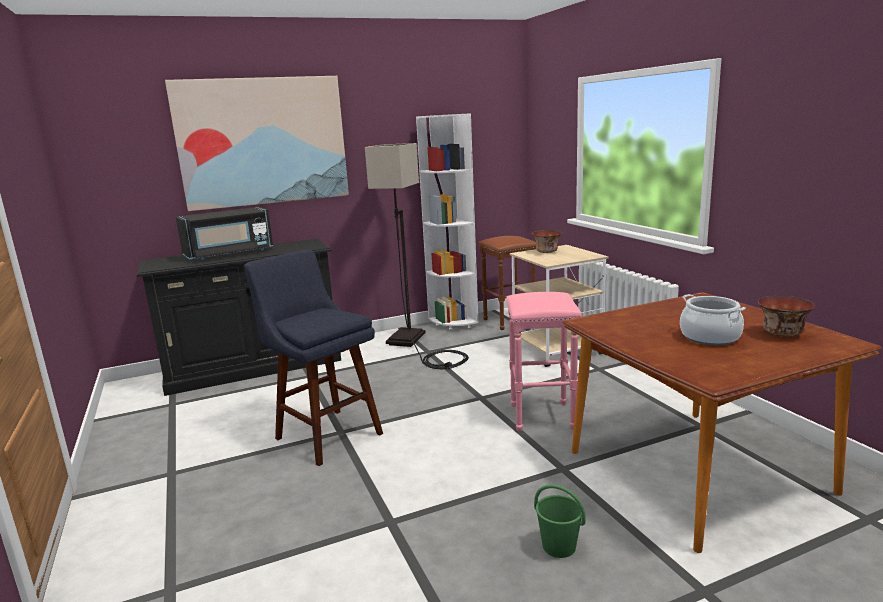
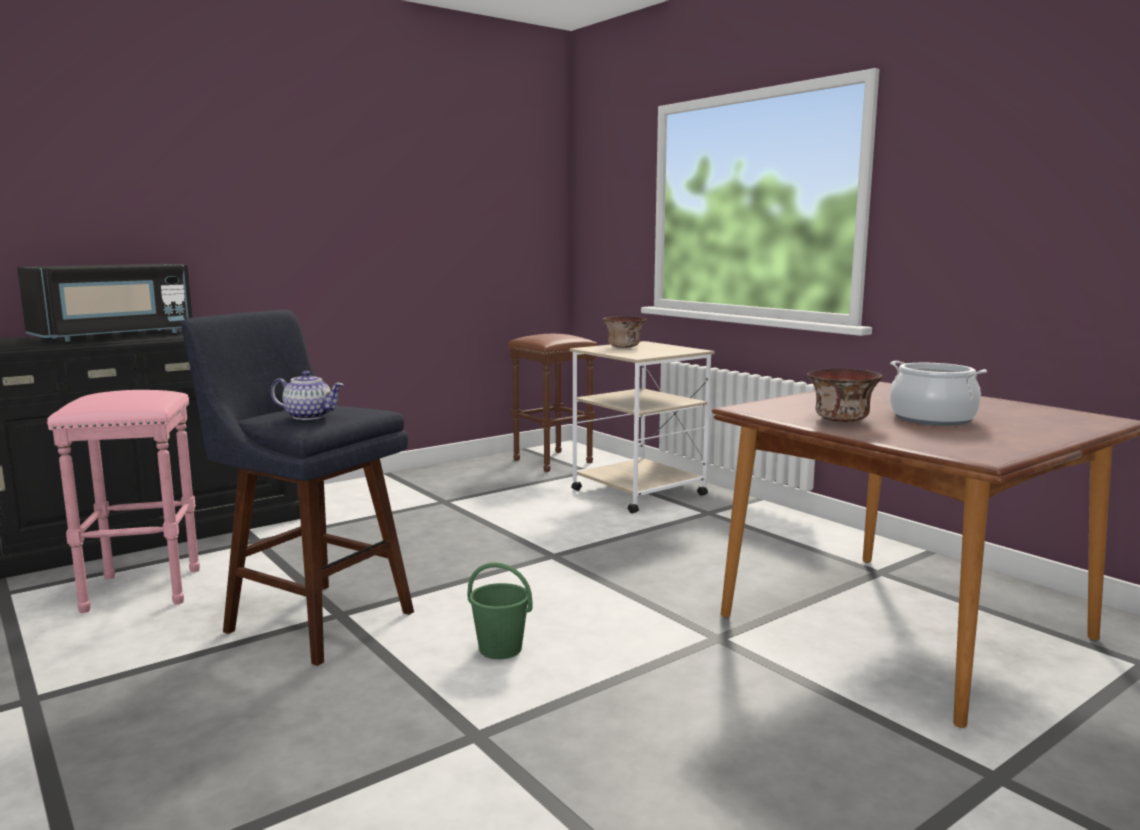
camera: 15 degrees left, 5 degrees down
(263, 142) = (177, 159): picture -> none
(313, 321) = (309, 416): none -> teapot
(425, 350) = (439, 500): floor lamp -> none
(454, 325) = (471, 468): white bookcase -> none
(541, 417) = (654, 574): pink stool -> pink stool (140, 590)
(558, 546) = (761, 741): green bucket -> green bucket (499, 649)
(783, 334) = (1020, 414): bowl -> bowl (842, 420)

